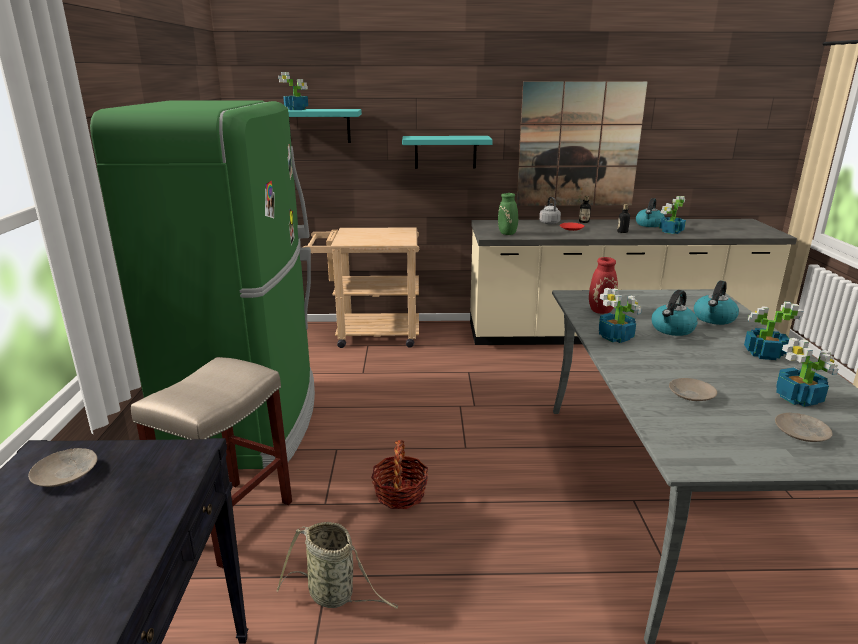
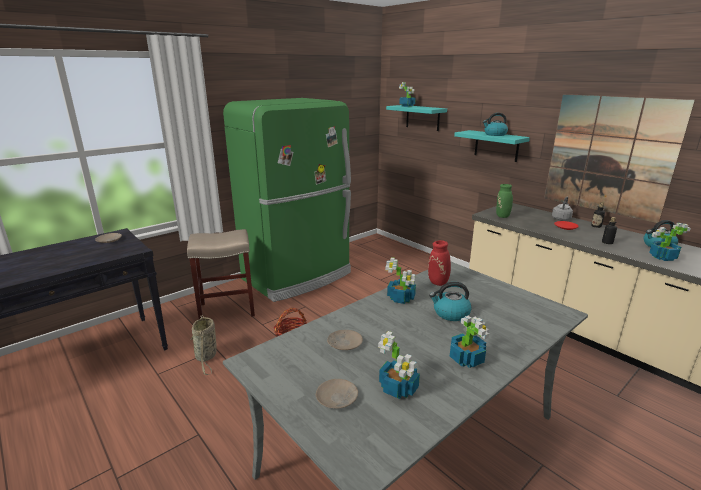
camera: 50 degrees right, 0 degrees up
(369, 334) = (420, 262): beige cart -> none
(714, 319) = (505, 324): kettle -> kettle (494, 134)

